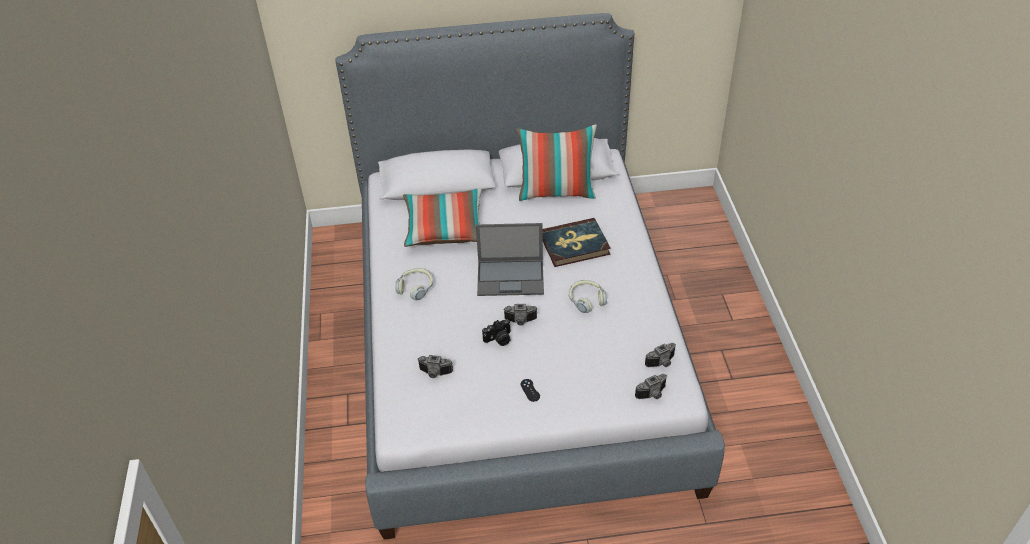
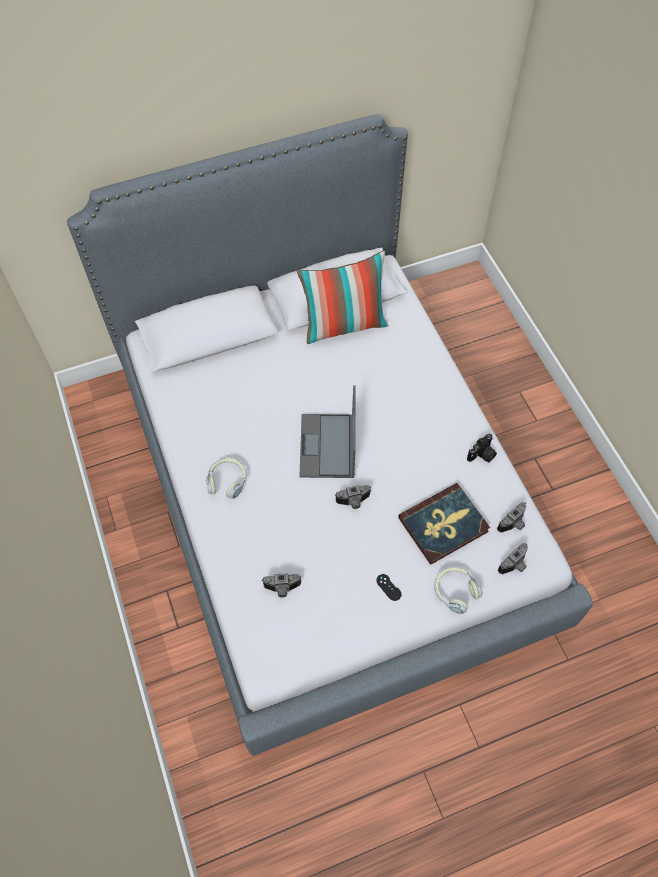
camera: 15 degrees left, 15 degrees up
(445, 228) = (235, 395): pillow -> none
(499, 339) = (338, 530): camera -> camera (482, 455)
(511, 277) = (328, 447): laptop -> laptop turned 105 degrees clockwise
(574, 245) = (383, 391): book -> book (443, 525)
(586, 300) = (415, 460): headphones -> headphones (455, 591)

